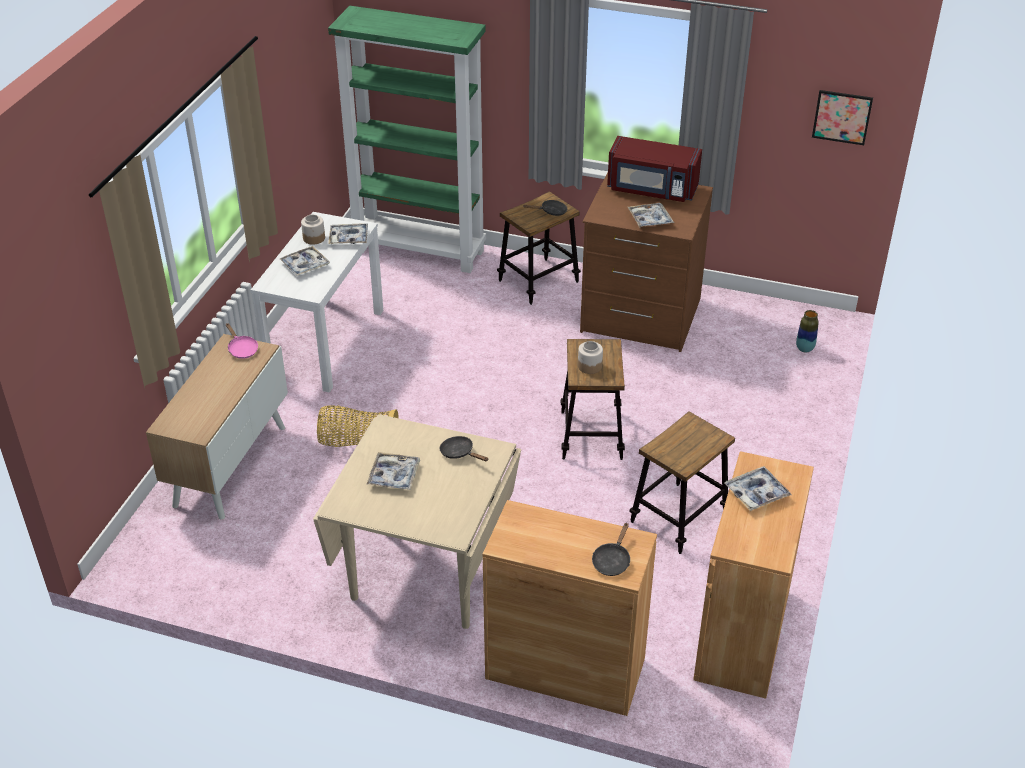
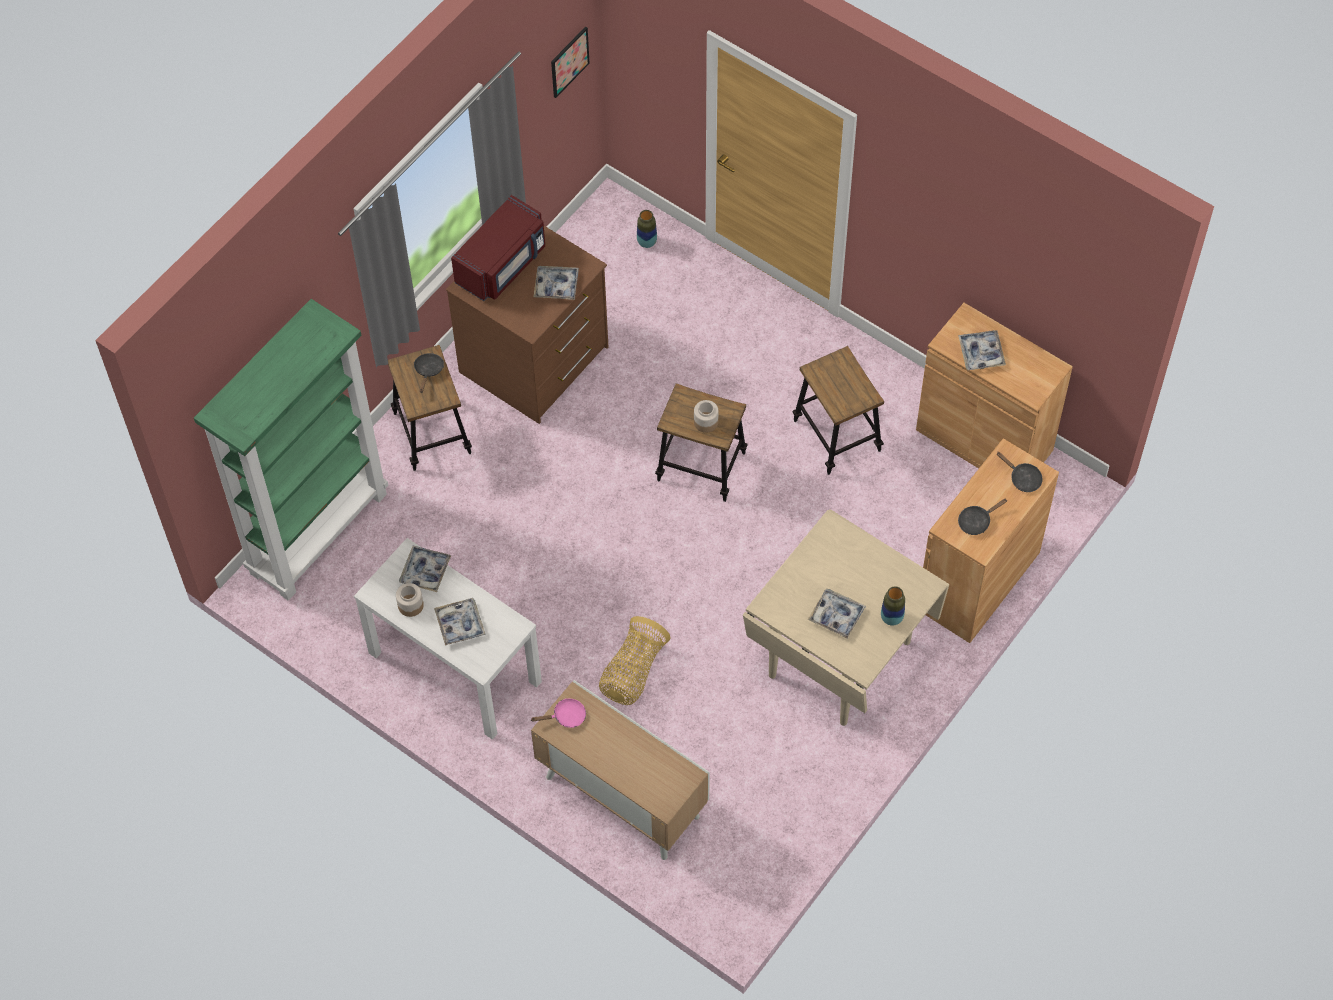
camera: 70 degrees left, 20 degrees up
(407, 516) = (891, 618): none -> vase
(459, 453) = (825, 557): black frying pan -> black frying pan (976, 521)

